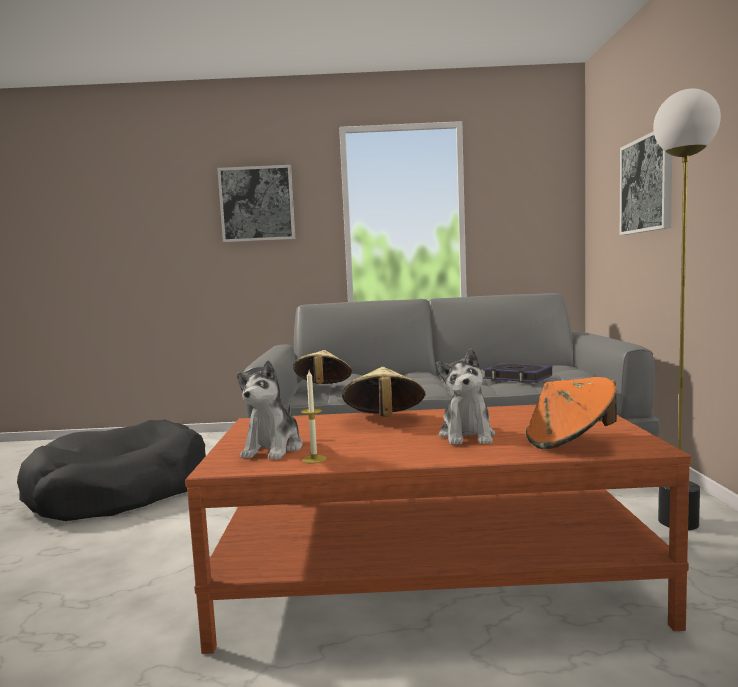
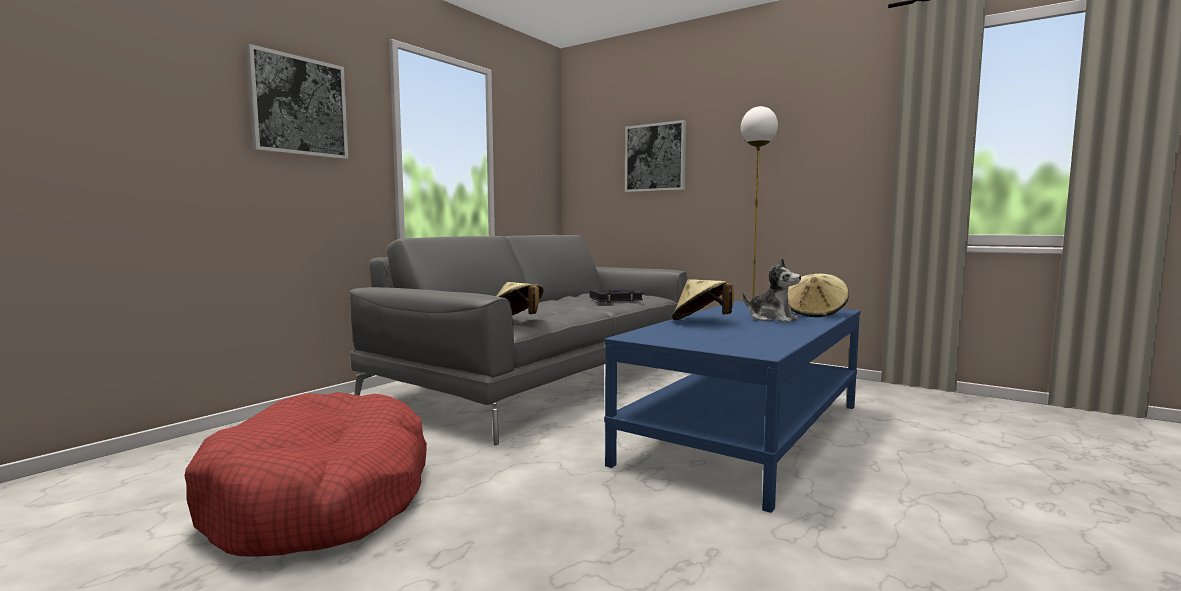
camera: 55 degrees left, 0 degrees up
(119, 491) = (321, 498): black dog bed -> red dog bed
(273, 449) = (733, 341): plush toy -> none
(314, 459) = (776, 339): candle -> none
(431, 580) = (747, 432): brown coffee table -> blue coffee table
(570, 442) = (815, 313): orange hat -> beige hat

